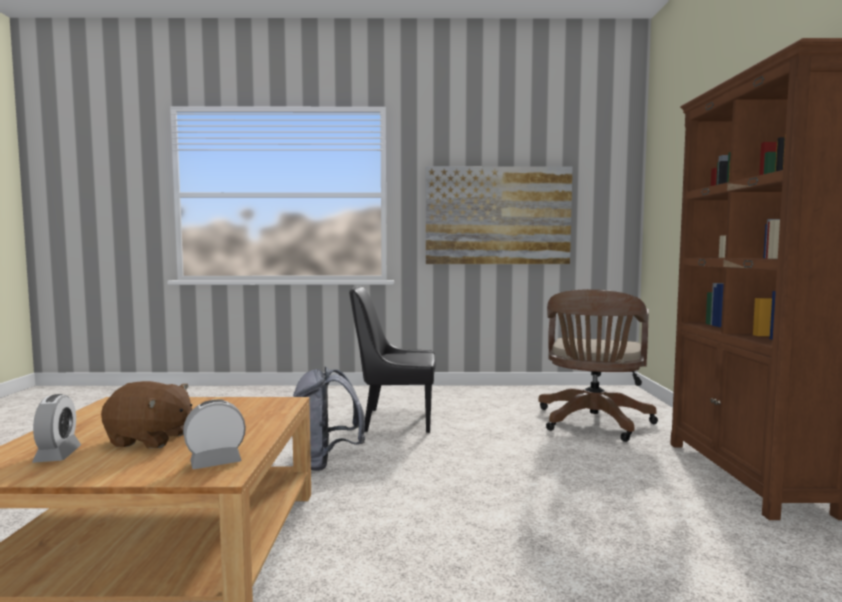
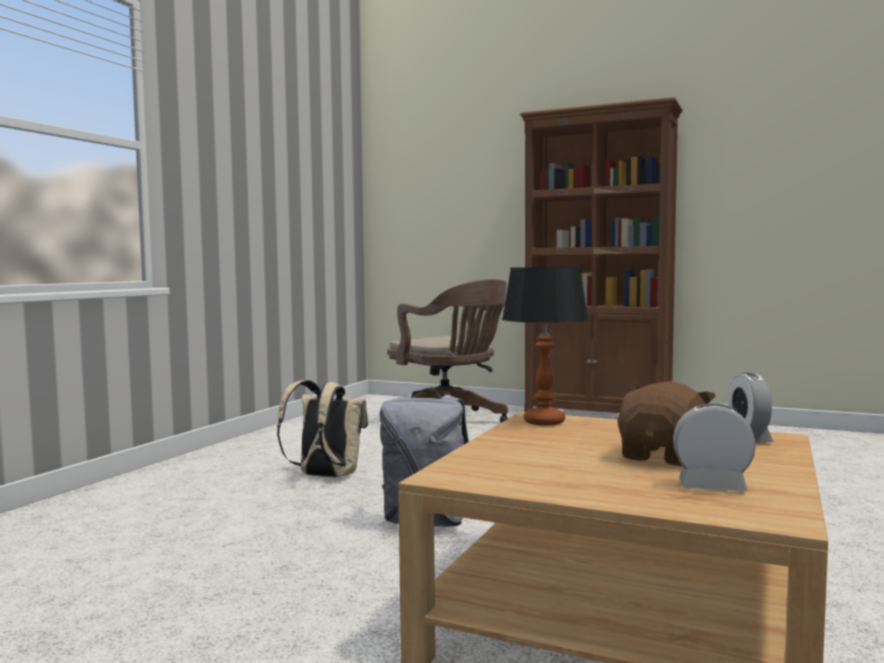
camera: 65 degrees left, 0 degrees up
(269, 404) = (544, 421): none -> table lamp
(395, 420) = (325, 477): black chair -> beige backpack
(497, 216) = (264, 196): picture -> none

